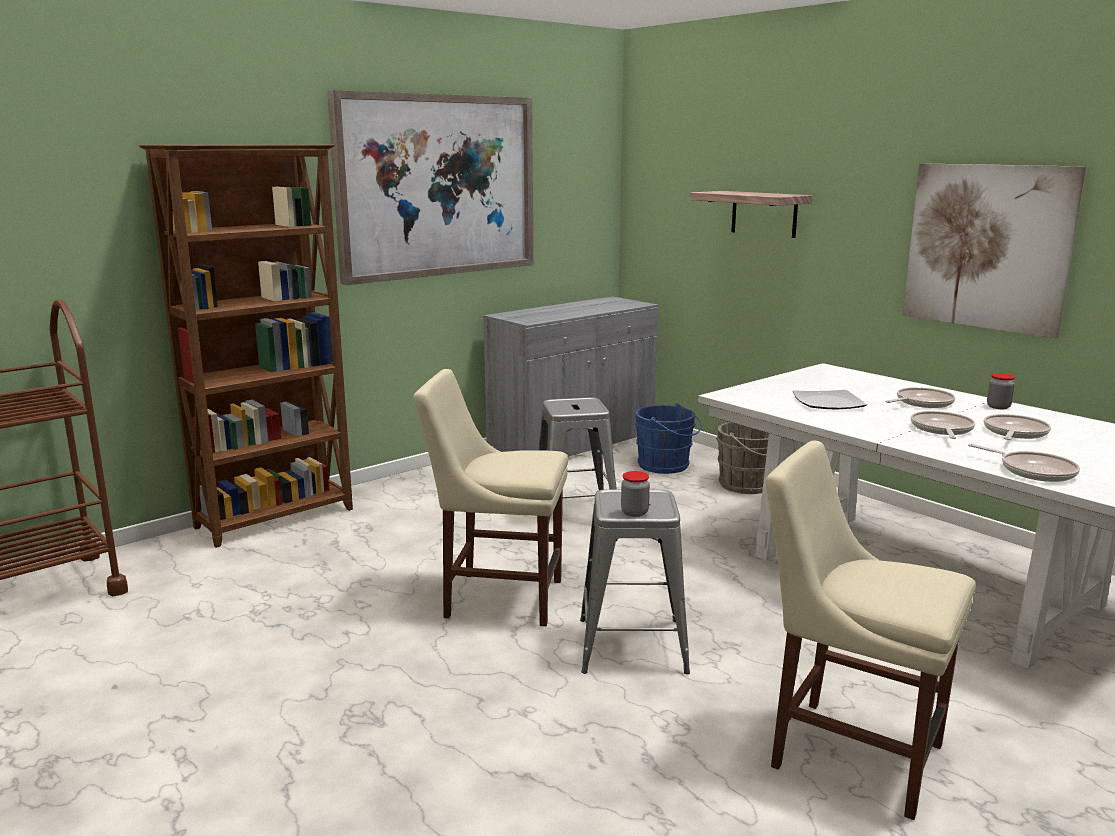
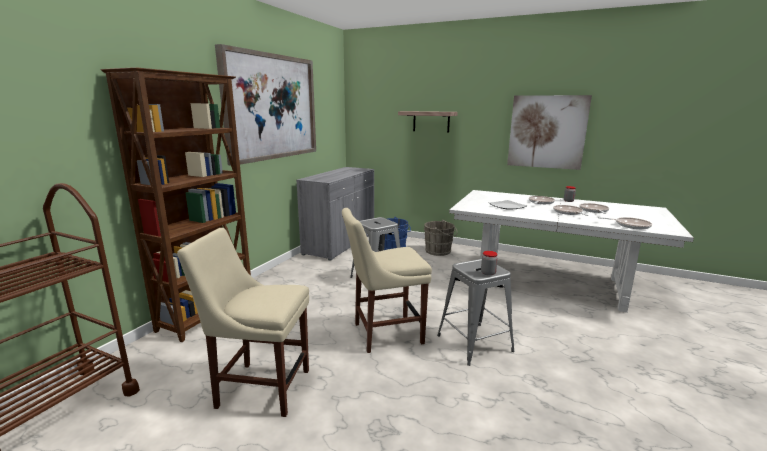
camera: 25 degrees left, 0 degrees up
(848, 751) = (615, 371): beige chair -> beige chair (259, 387)

